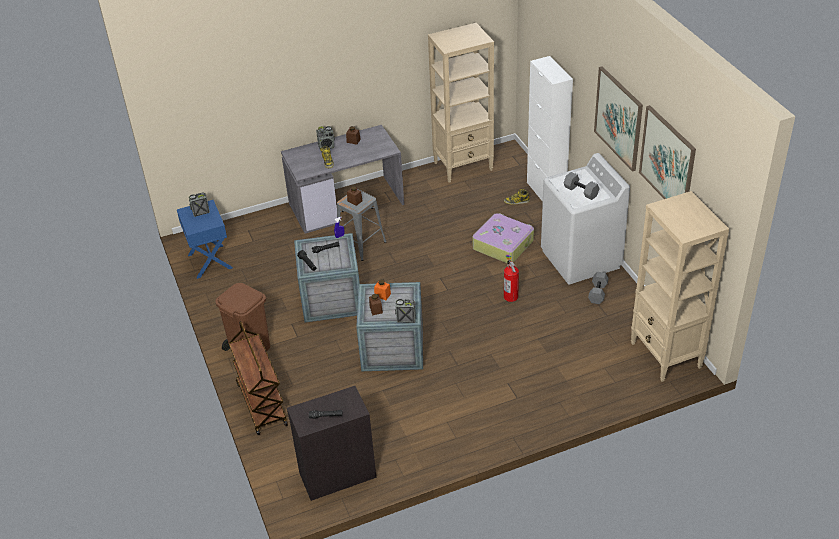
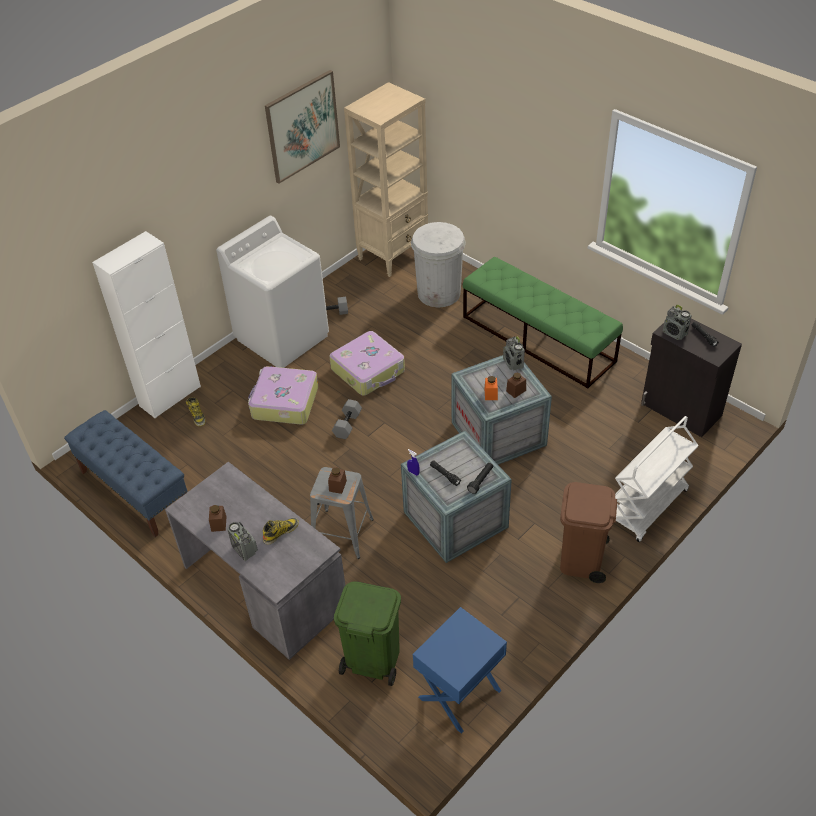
camera: 115 degrees left, 5 degrees up
(200, 212) = (449, 653): radio -> radio (675, 333)
(261, 234) = (372, 659): none -> green trash can
(261, 404) = (648, 507): brown cart -> white cart
(463, 166) = (135, 490): beige bookcase -> blue bench
(485, 414) = (538, 339): none -> green bench
(511, 296) = (369, 370): fire extinguisher -> suitcase
(580, 191) = (281, 257): grey dumbbell -> grey dumbbell (348, 425)
(589, 369) = (439, 293): none -> white trash can
(618, 118) = (227, 176): picture -> none

